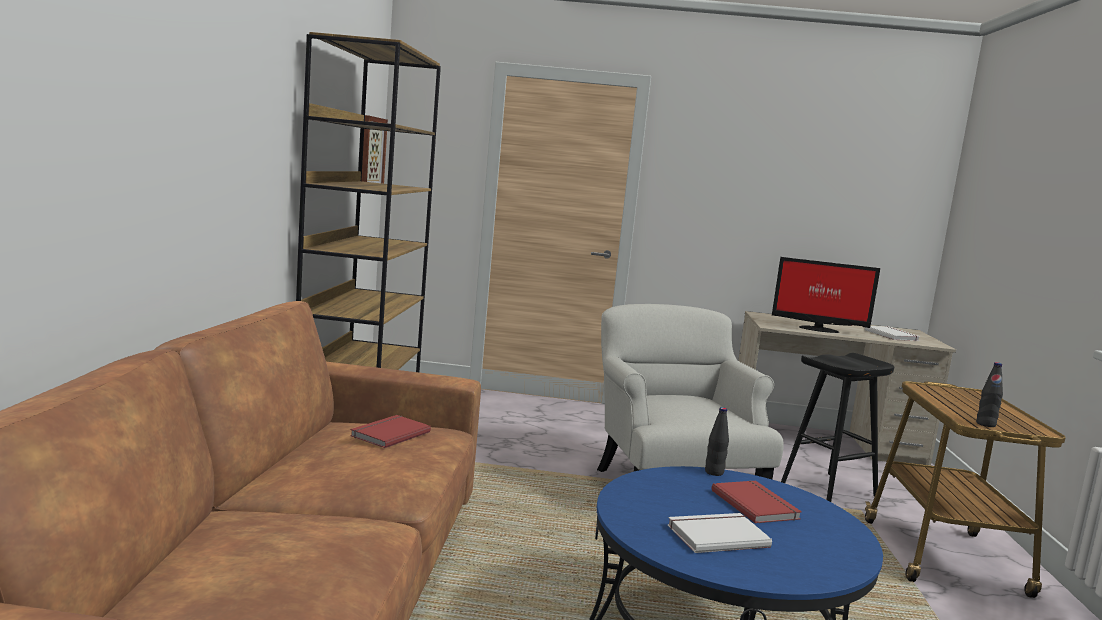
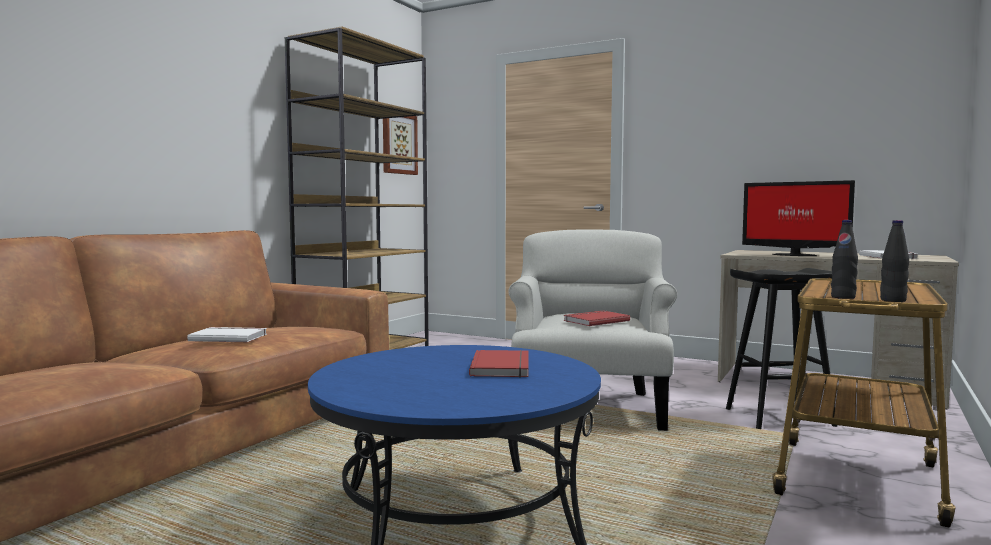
camera: 25 degrees right, 5 degrees down
(389, 433) = (277, 325): red book -> red book (595, 320)
(714, 472) = (508, 349): black bottle -> black bottle (893, 300)
(716, 535) = (409, 380): white book -> white book (229, 337)

